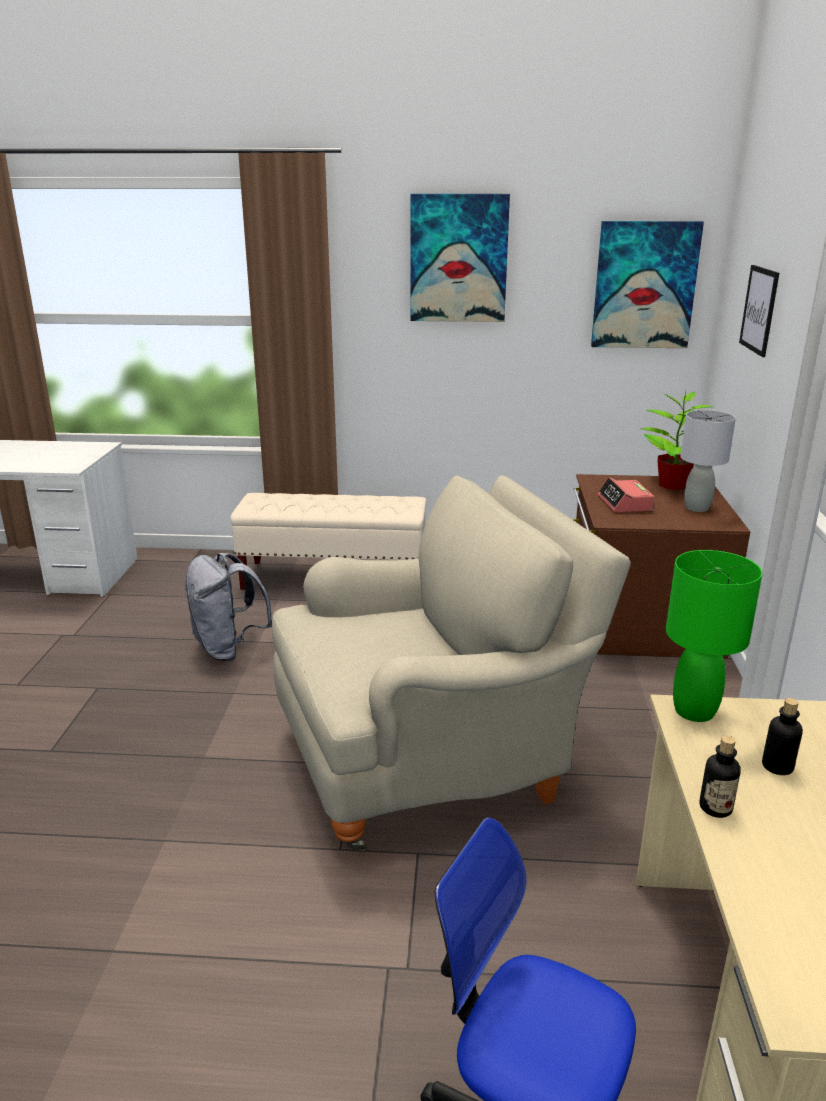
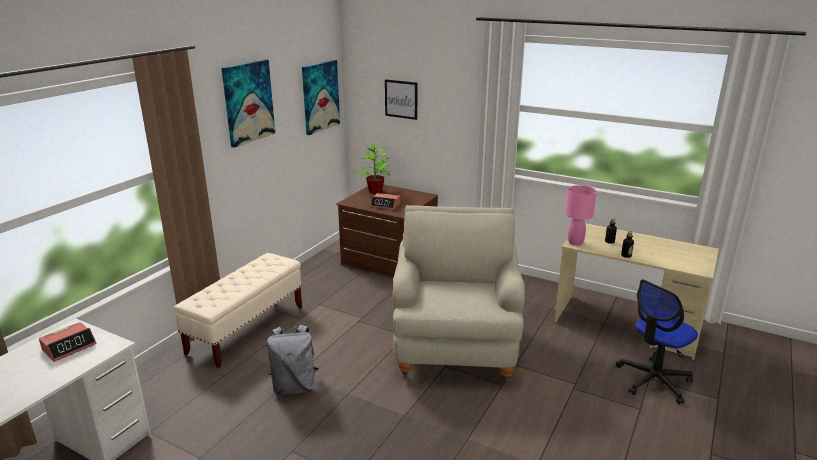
camera: 65 degrees left, 0 degrees up
(63, 455) = (69, 347): none -> alarm clock
(694, 710) = (575, 242): green table lamp -> pink table lamp
(697, 508) = (405, 195): grey table lamp -> none

